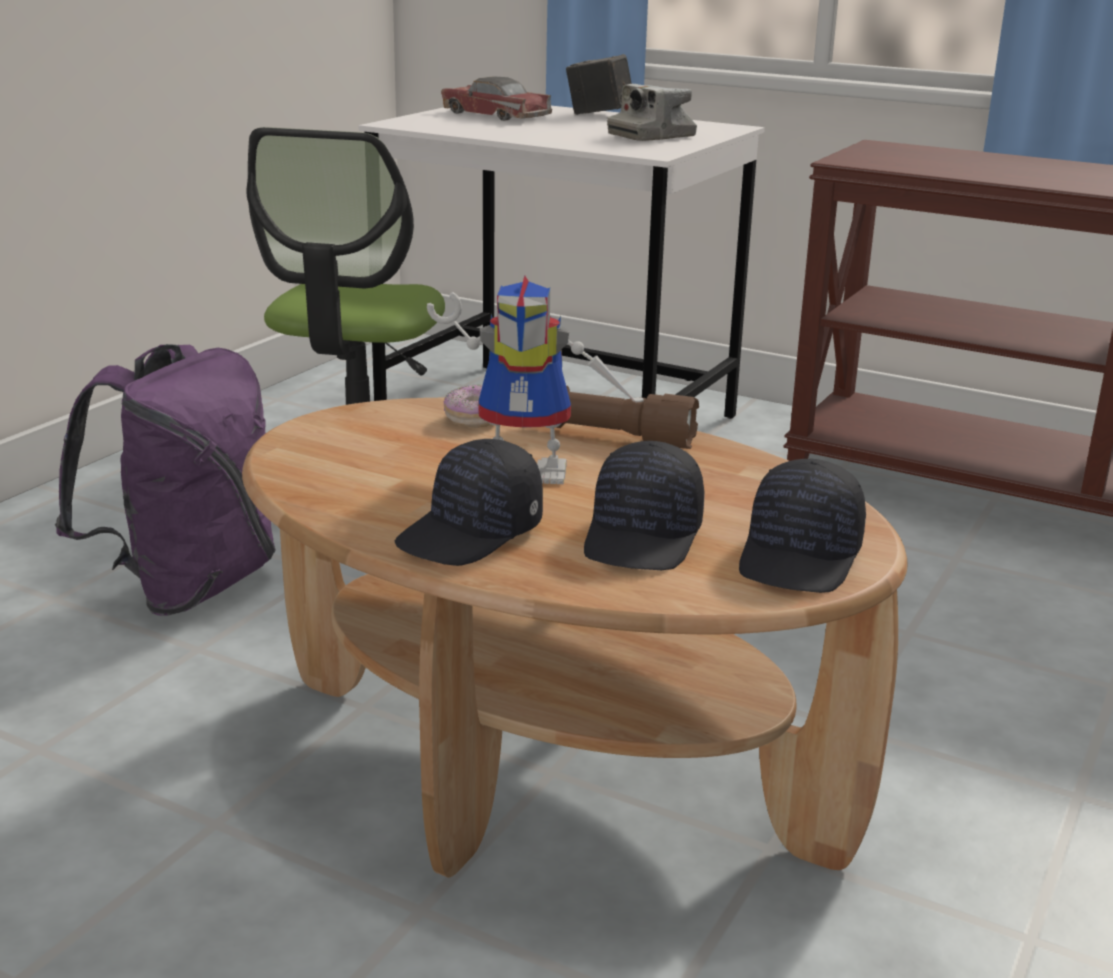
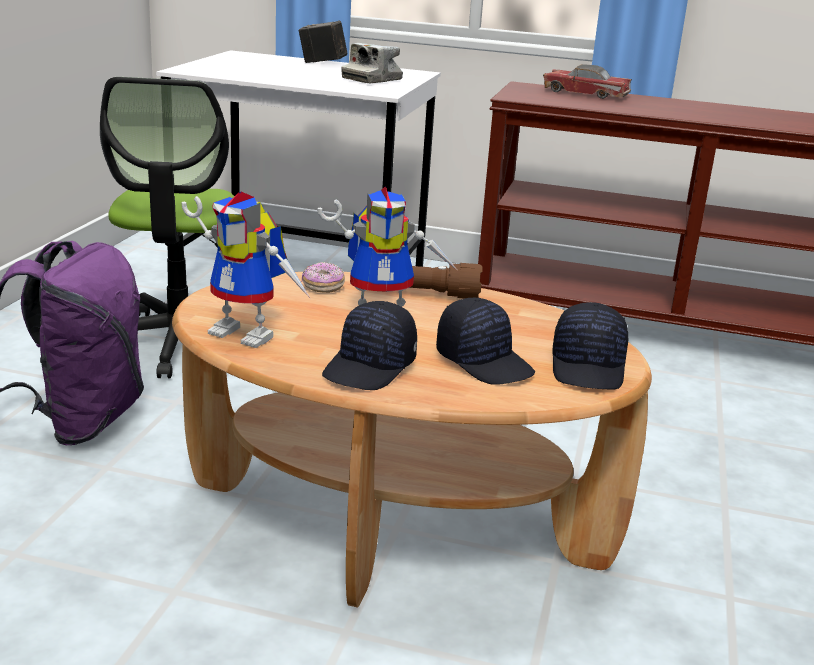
camera: 15 degrees left, 0 degrees up
(334, 476) = (251, 333): none -> toy robot
(495, 115) = (250, 63): toy car -> toy car (585, 93)
(644, 538) = (485, 362): black cap -> black cap turned 45 degrees counterclockwise

